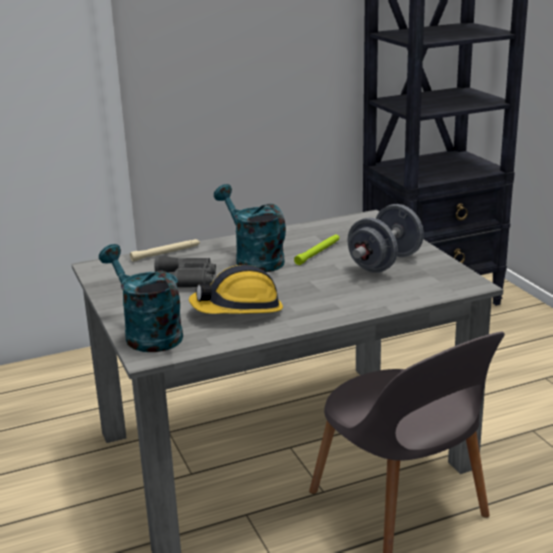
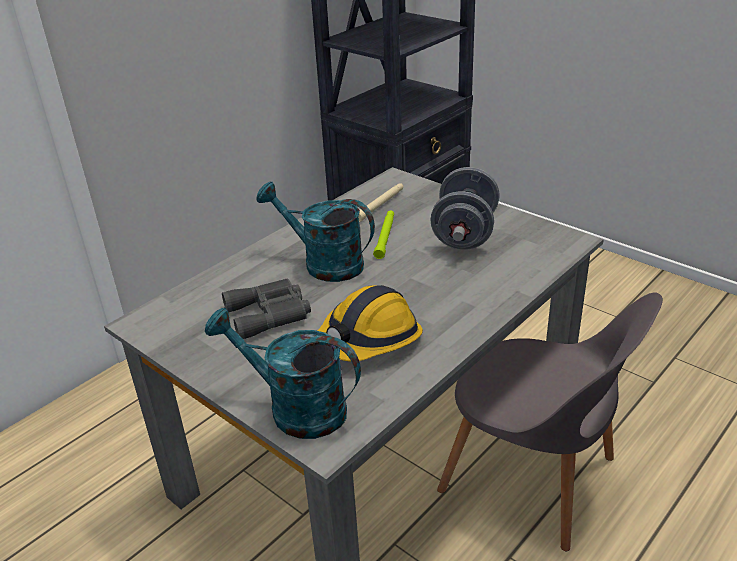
camera: 25 degrees left, 10 degrees up
(166, 253) = (214, 280): beige flashlight -> beige flashlight (380, 205)

